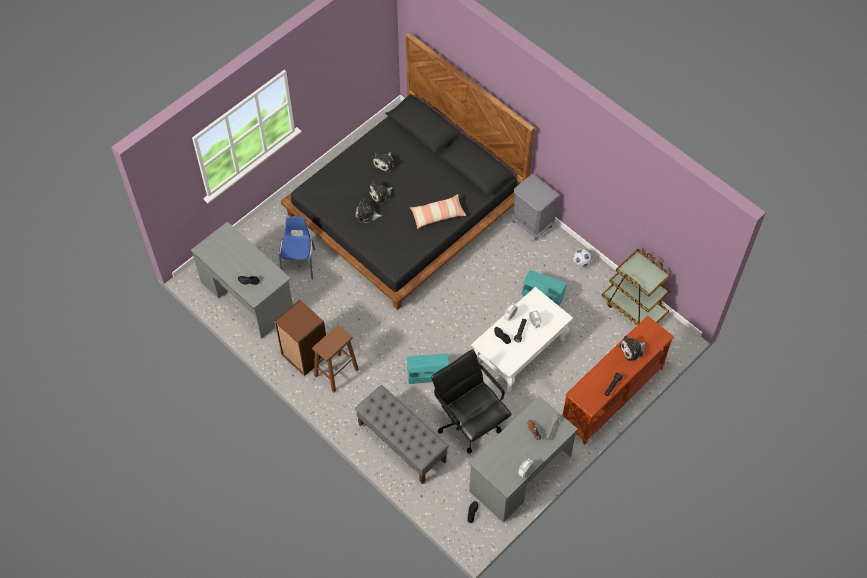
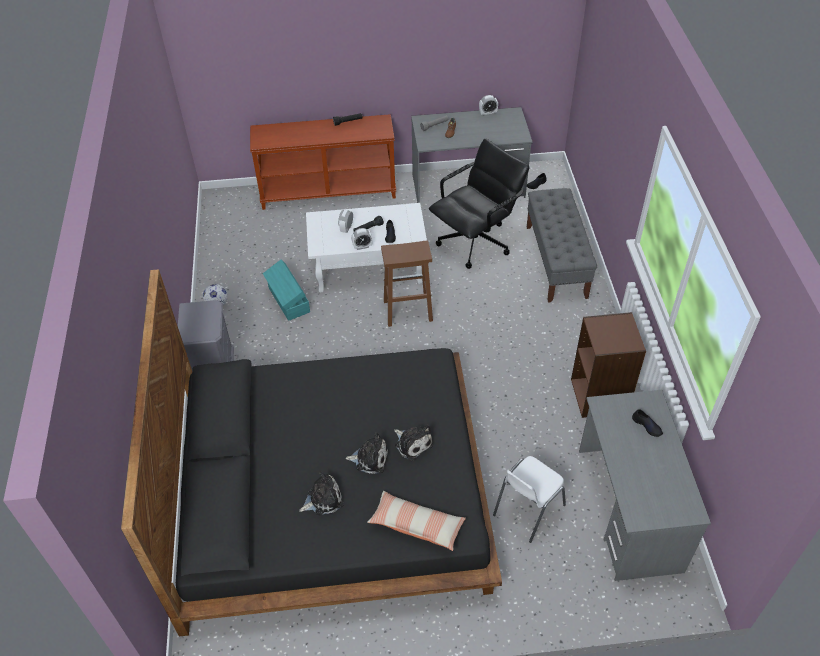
camera: 140 degrees left, 10 degrees down
(299, 263) = (527, 510): blue chair -> white chair
(337, 372) = (574, 357): brown stool -> brown stool (407, 311)
(427, 373) = (477, 301): turquoise storage box -> none
(437, 215) = (327, 386): pillow -> pillow (417, 525)
(469, 422) = (475, 242): black office chair -> black office chair turned 135 degrees counterclockwise
(632, 350) = (297, 134): plush toy -> none
(634, 307) = (223, 239): brown cart -> none

